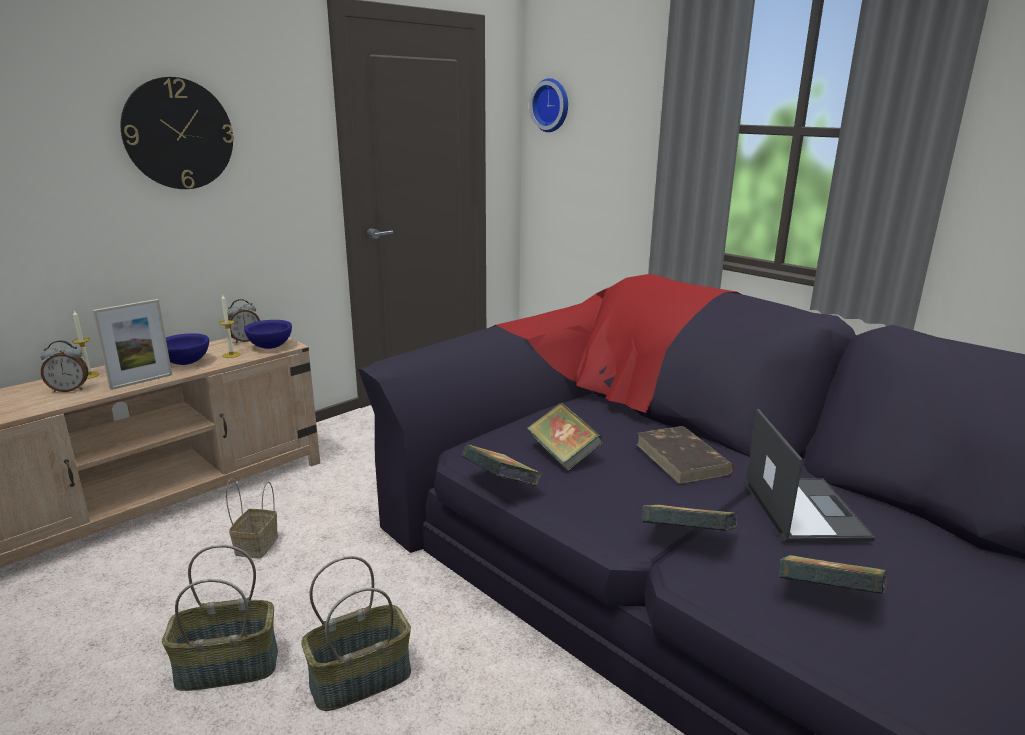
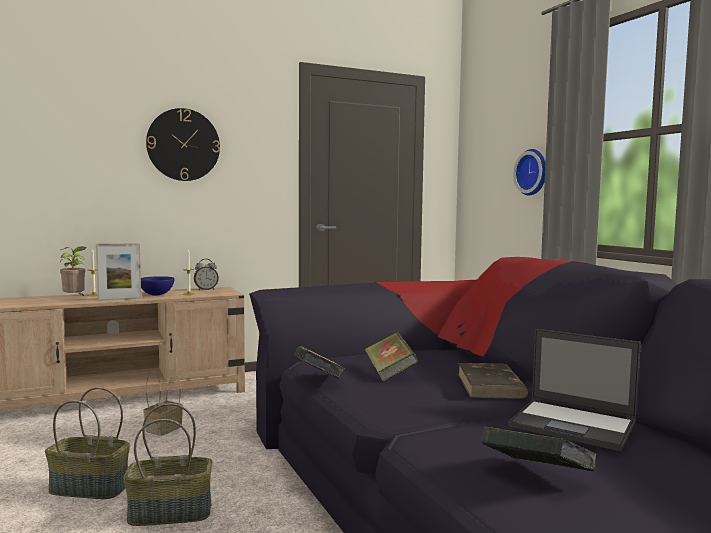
camera: 20 degrees right, 15 degrees down
(69, 389) = (75, 299): alarm clock -> potted plant
(269, 347) = (218, 293): blue bowl -> none
(552, 105) = (477, 140): wall clock -> wall clock (533, 172)
(687, 540) = (438, 426): book -> none
(803, 509) = (574, 425): laptop -> laptop turned 105 degrees clockwise

